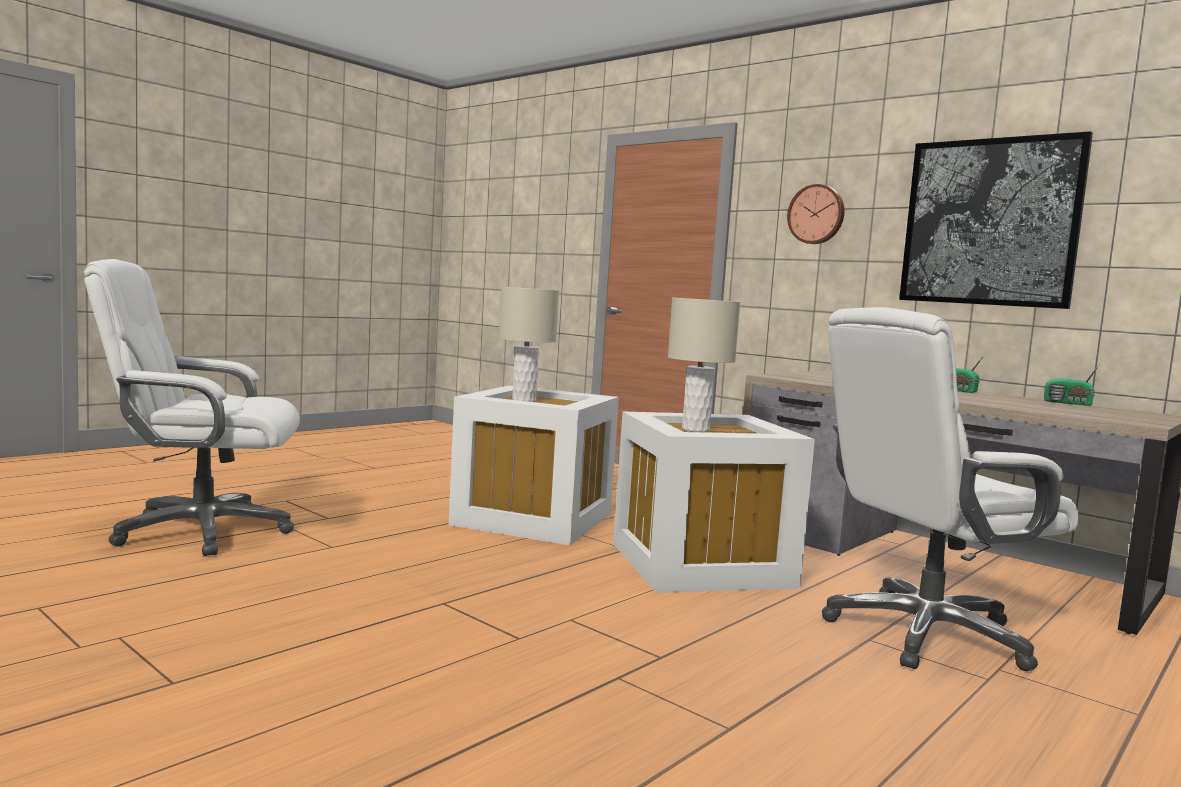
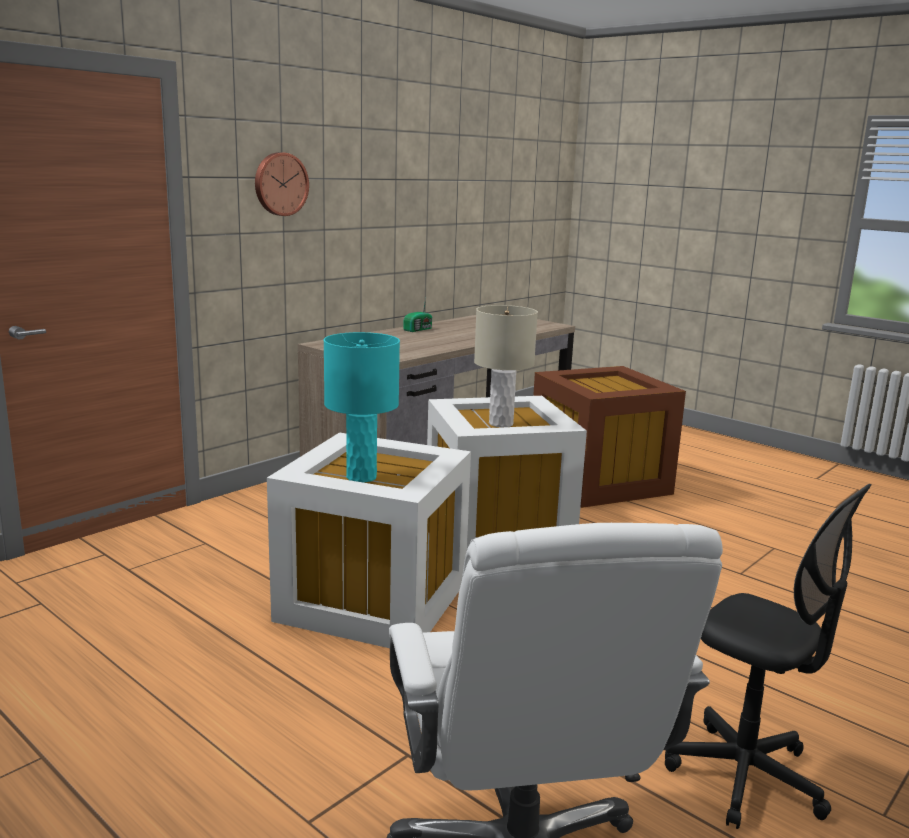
camera: 90 degrees left, 10 degrees up
(218, 597) = (745, 777): none -> black office chair
(524, 400) = (362, 477): beige table lamp -> turquoise table lamp
(925, 634) = (598, 482): white office chair -> brown storage box
(990, 222) = (402, 193): picture -> none
(1069, 403) = (463, 320): radio -> none

